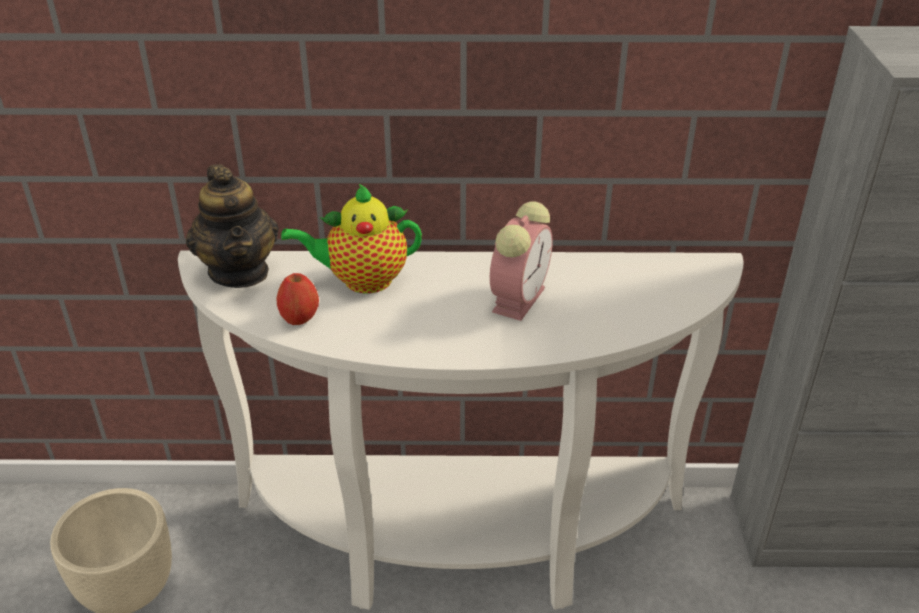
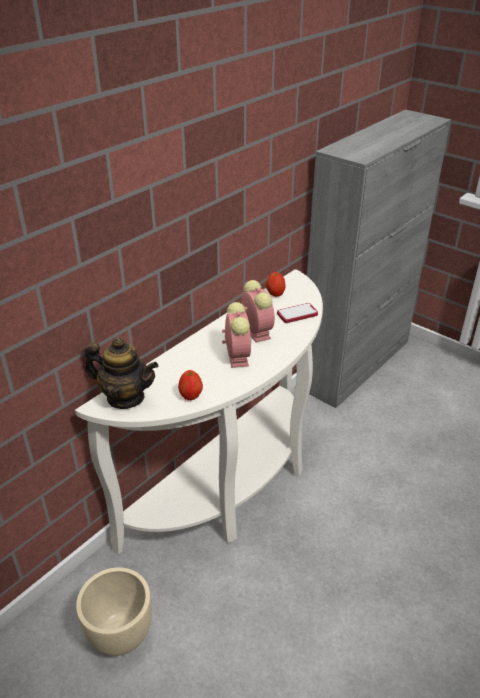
camera: 50 degrees left, 0 degrees up
(362, 280) = (186, 365): teapot -> none
(437, 311) = (237, 355): none -> alarm clock
(621, 314) = (297, 314): none -> phone
(640, 268) = (275, 294): none -> apple

